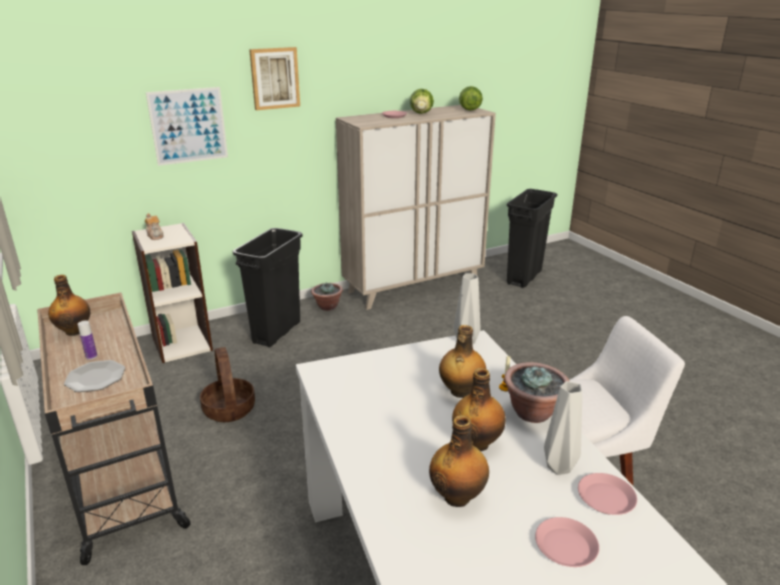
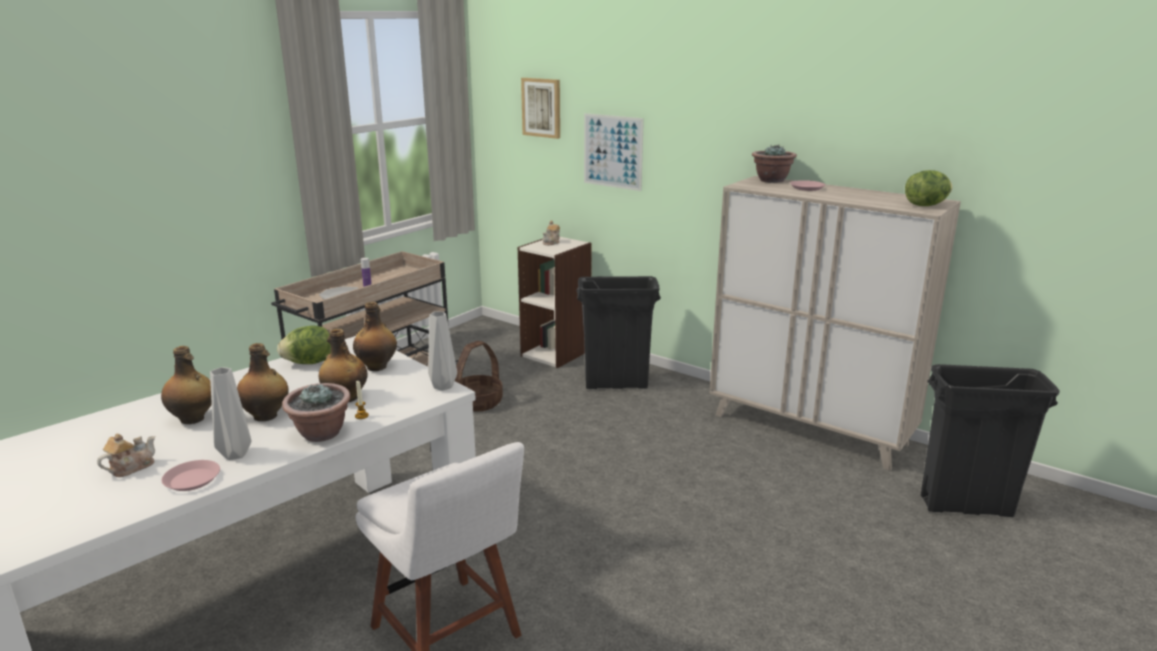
camera: 65 degrees right, 5 degrees down
(74, 331) = (399, 273): bottle -> bottle (377, 367)
(274, 78) = (696, 118): picture -> picture (542, 107)
(327, 306) = (695, 393): potted plant -> potted plant (771, 180)
(421, 113) = (848, 193): lettuce -> lettuce (309, 363)
(566, 547) = (131, 467): pink plate -> teapot

